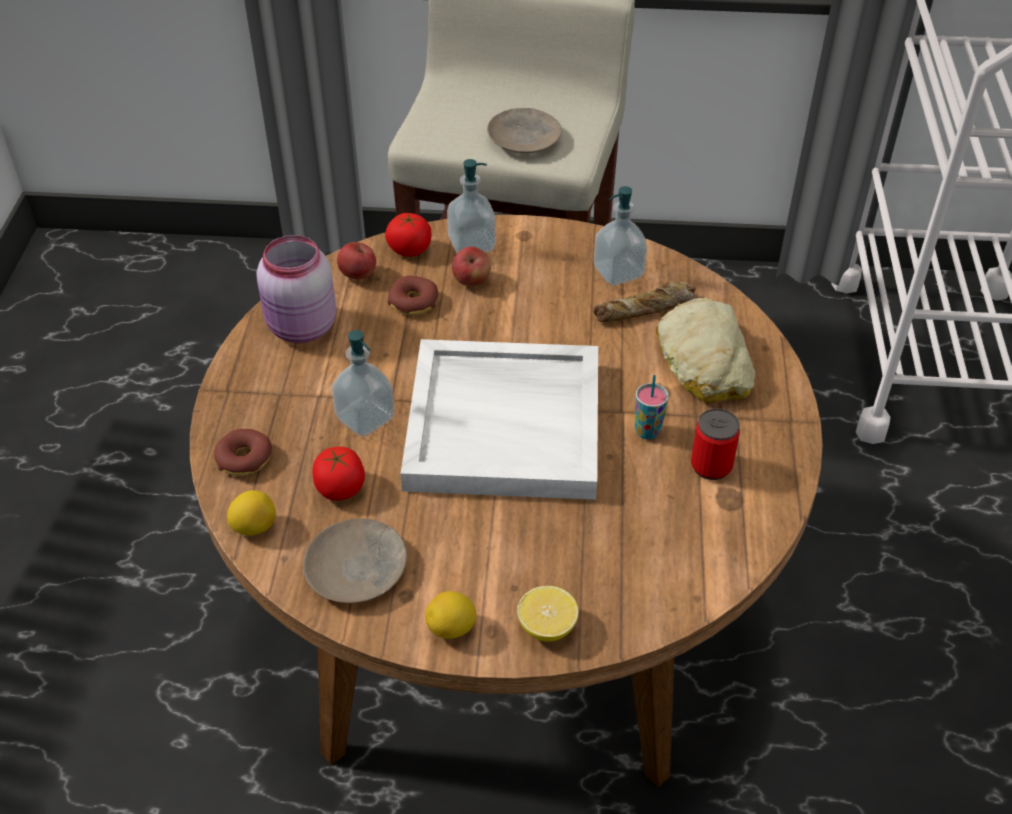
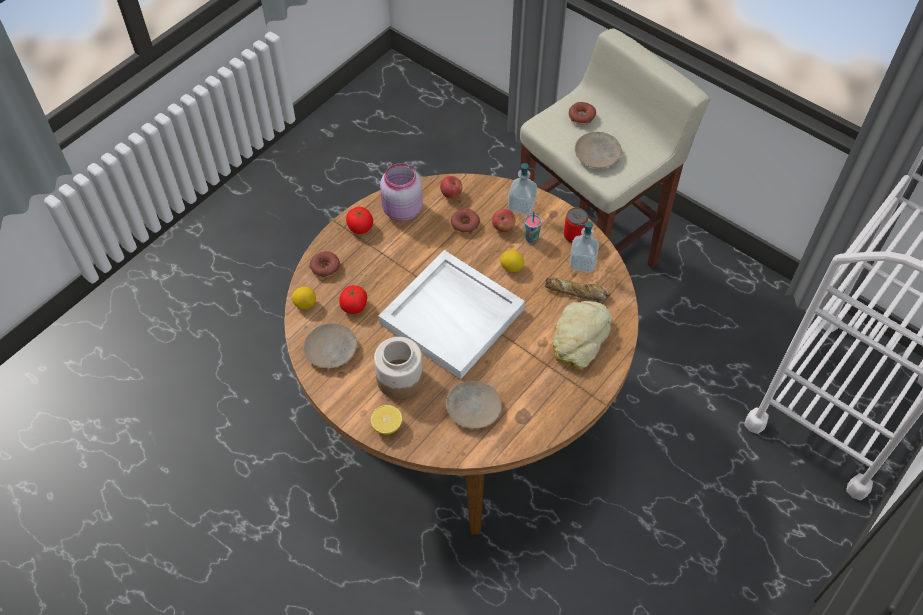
camera: 35 degrees right, 10 degrees up
(365, 418) = (392, 276): soap dispenser -> none
(409, 249) = (488, 192): tomato -> tomato (360, 227)
(451, 628) = (347, 401): lemon -> lemon (511, 267)
(462, 108) = (581, 117): none -> donut
(504, 549) = (399, 378): none -> jar
(647, 431) = (516, 359): cup -> cup (531, 238)
(650, 527) = (473, 408): none -> beige plate
(711, 466) = (529, 395): can -> can (574, 235)

